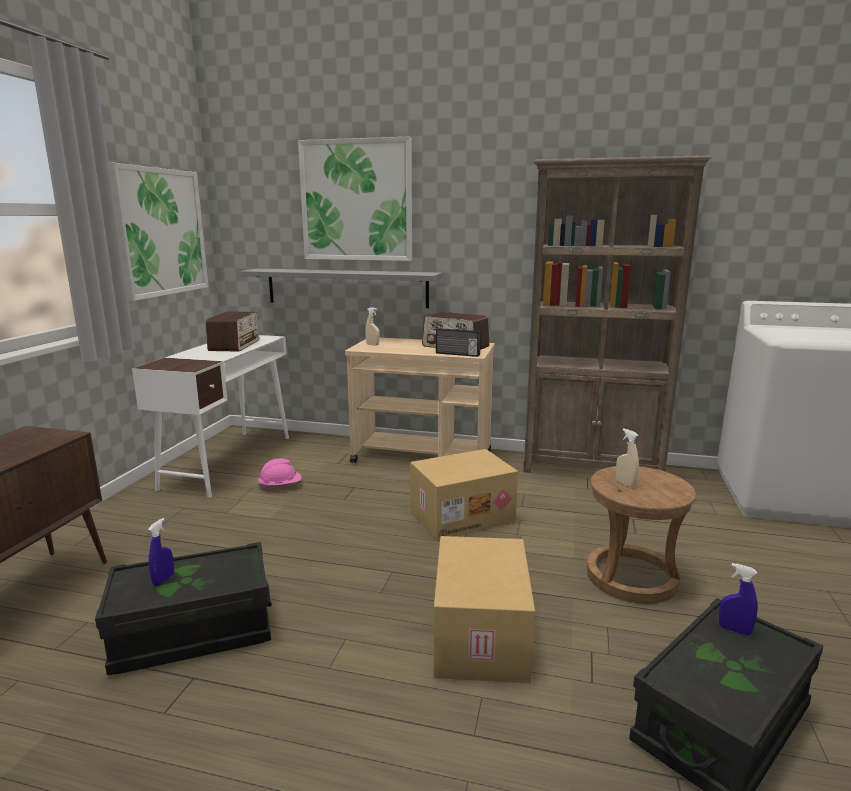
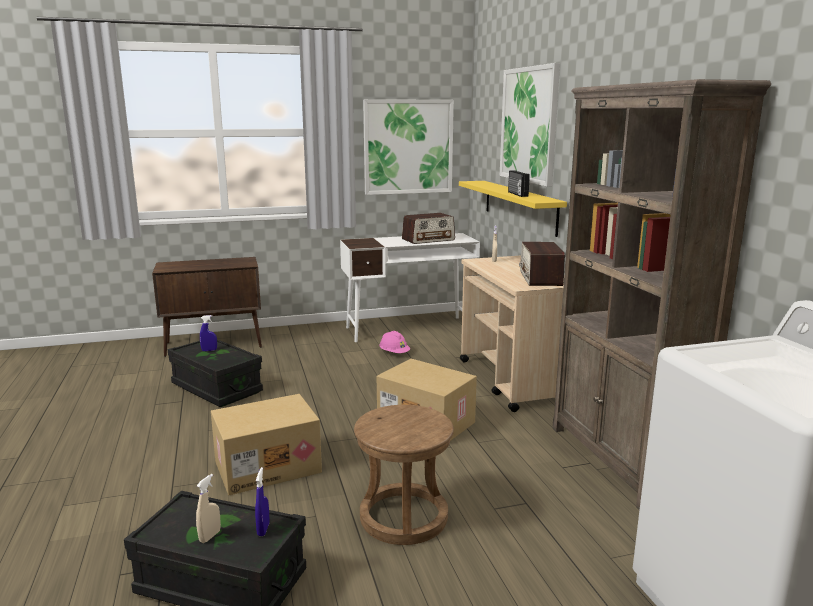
camera: 60 degrees right, 0 degrees up
(346, 287) = (519, 206): grey shelf -> yellow shelf
(457, 354) = (512, 283): radio -> radio (517, 194)
(625, 484) = (396, 418): beige spray bottle -> beige spray bottle (210, 536)

